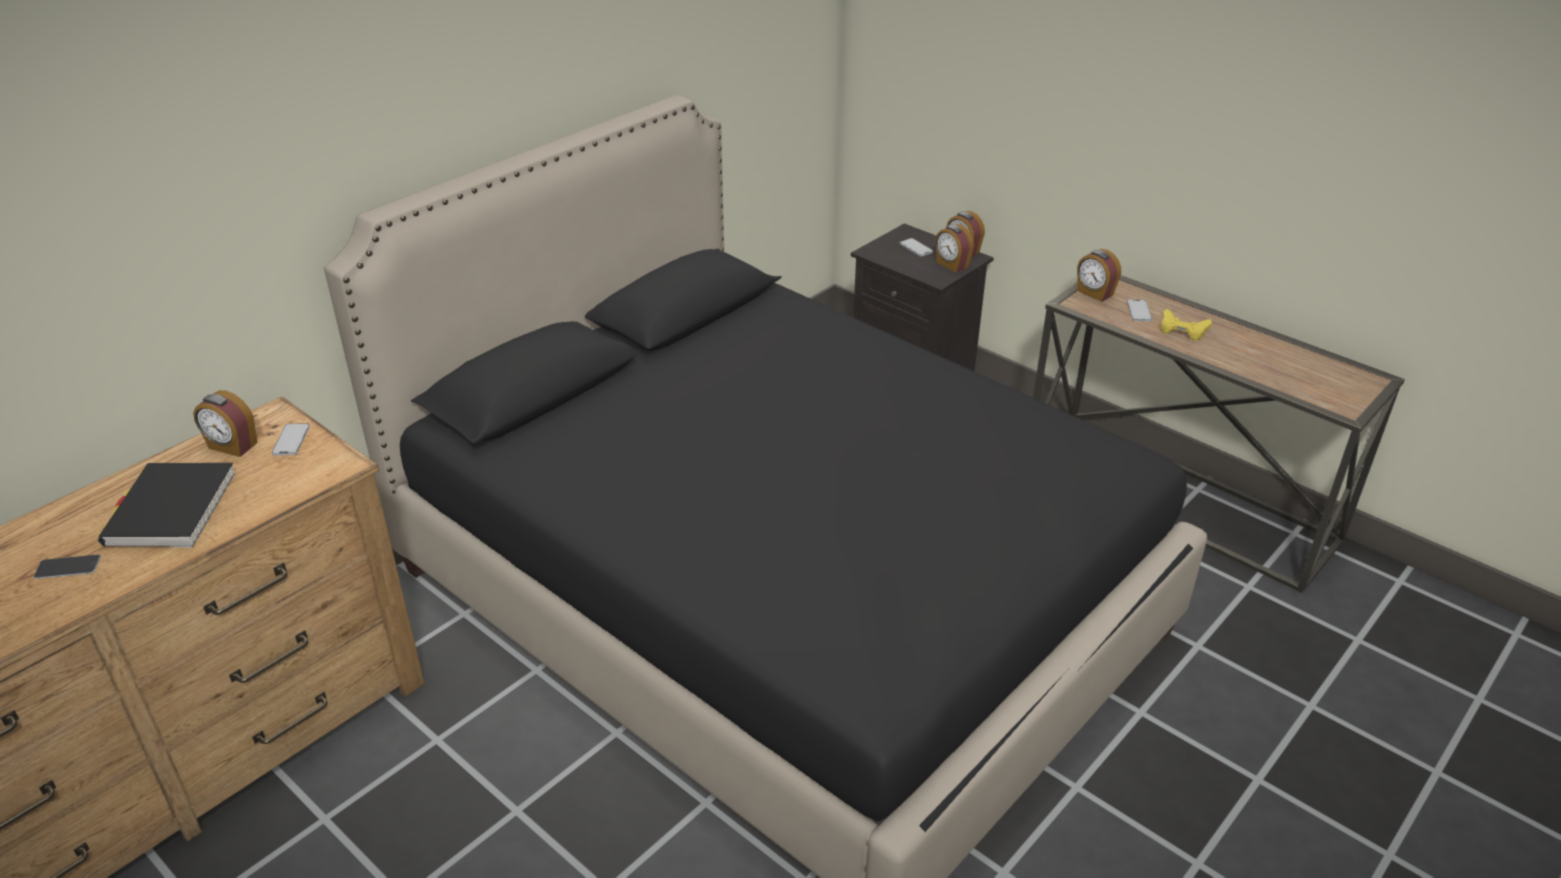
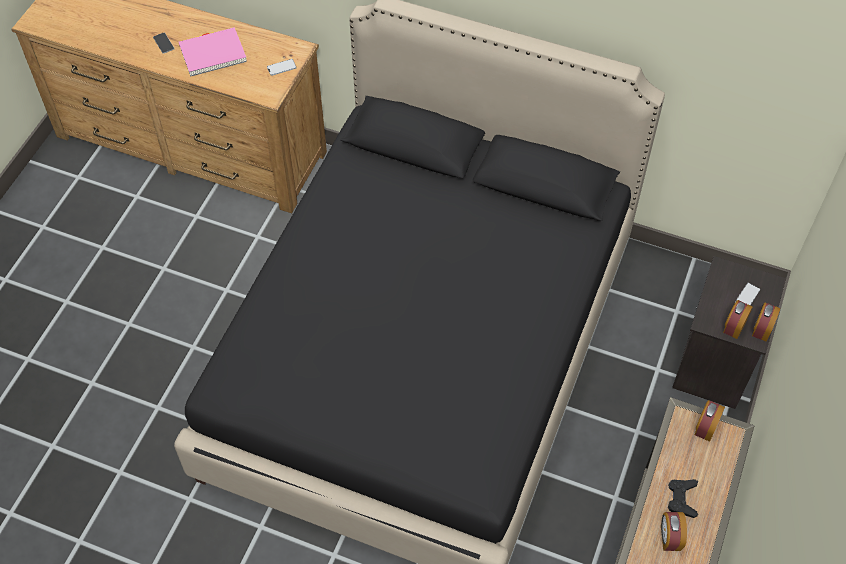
camera: 70 degrees right, 20 degrees up
(171, 510) = (213, 54): black book -> pink book
(232, 446) = (268, 48): alarm clock -> alarm clock (669, 538)
(1139, 311) = (694, 464): phone -> none
(1182, 329) = (682, 499): yellow game controller -> black game controller

